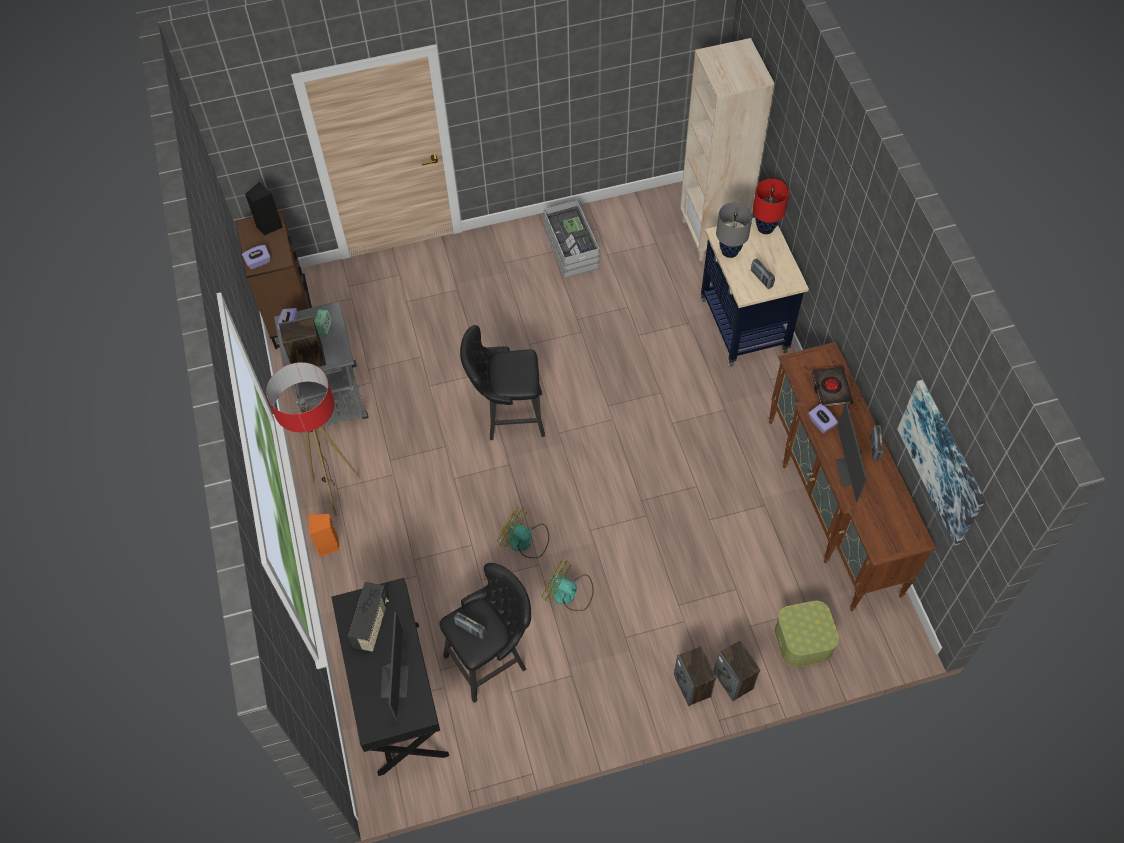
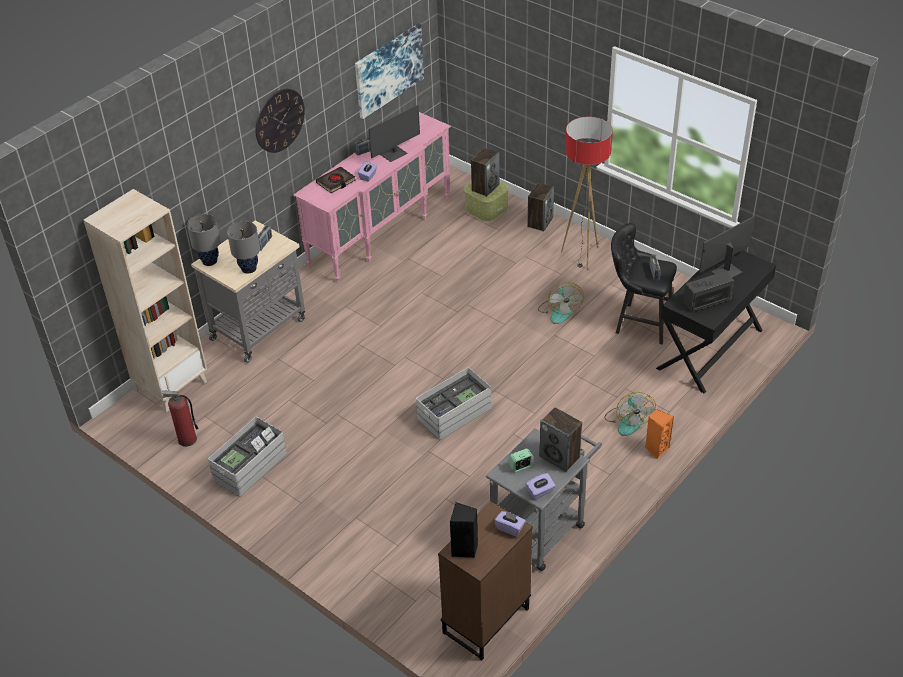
camera: 125 degrees left, 15 degrees down
(336, 491) = (612, 473): floor lamp -> floor lamp (582, 256)
(507, 416) = (454, 414): black stool -> grey storage box
(525, 541) = (544, 350): fan -> fan (627, 421)
(637, 221) = (187, 439): none -> fire extinguisher
(693, 686) = (561, 235): speaker -> speaker (485, 187)
(744, 326) = (258, 329): blue cart -> grey cart
(765, 227) = (209, 261): red table lamp -> grey table lamp
(831, 506) = (381, 231): brown cabinet -> pink cabinet
(859, 271) = (279, 120): none -> wall clock

